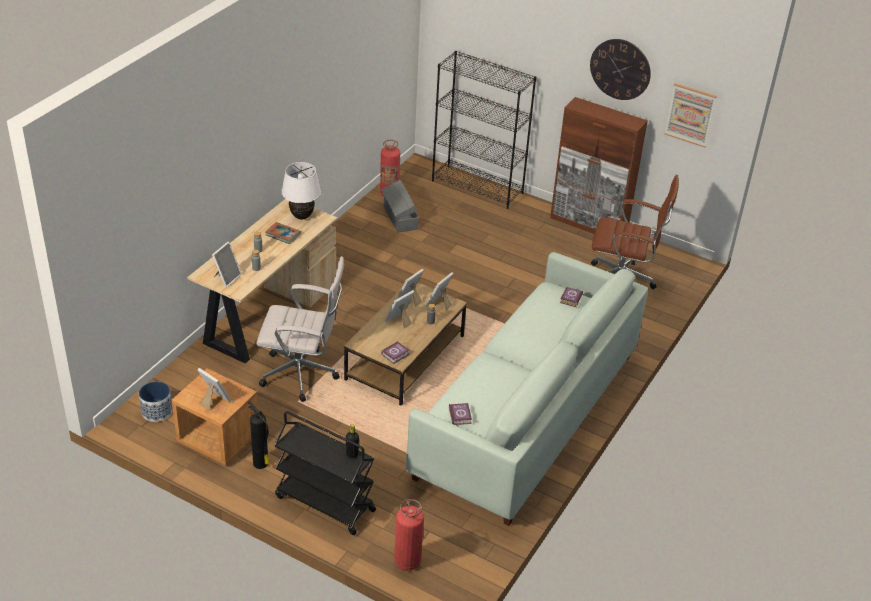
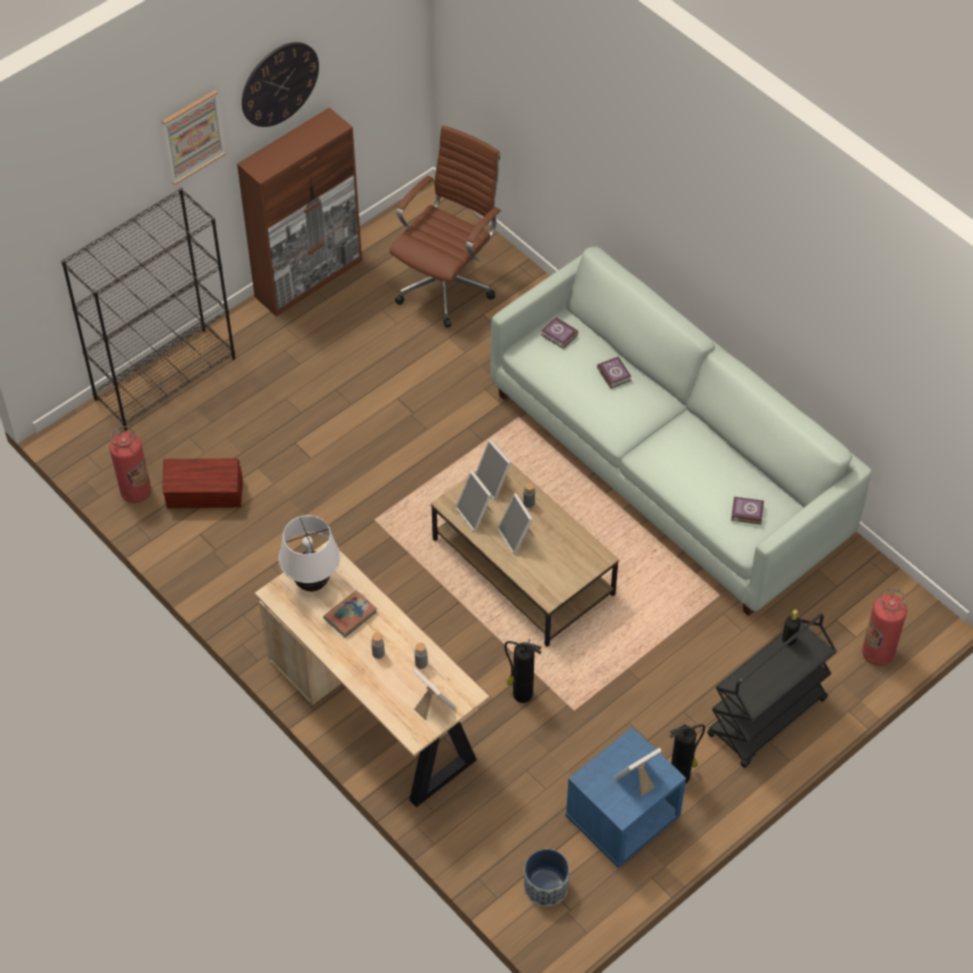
camera: 70 degrees left, 15 degrees up
(218, 440) = (622, 819): brown nightstand -> blue nightstand
(303, 374) = (521, 694): white office chair -> fire extinguisher
(396, 354) = (584, 558): book -> book (614, 374)
(400, 218) = (205, 495): grey storage box -> brown storage box
(690, 114) = (372, 56): picture -> picture (193, 136)

